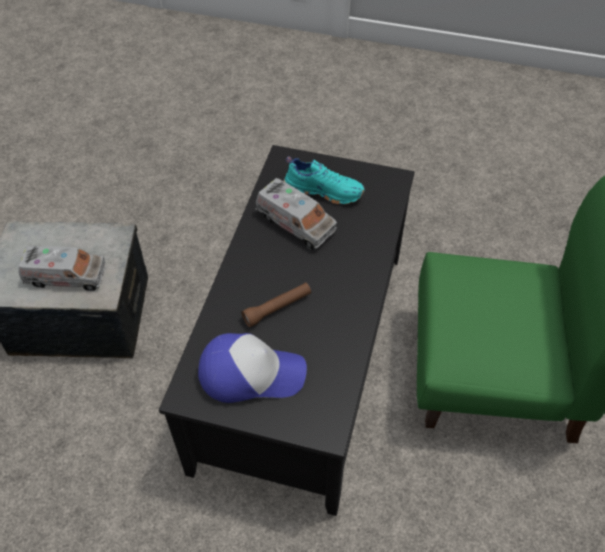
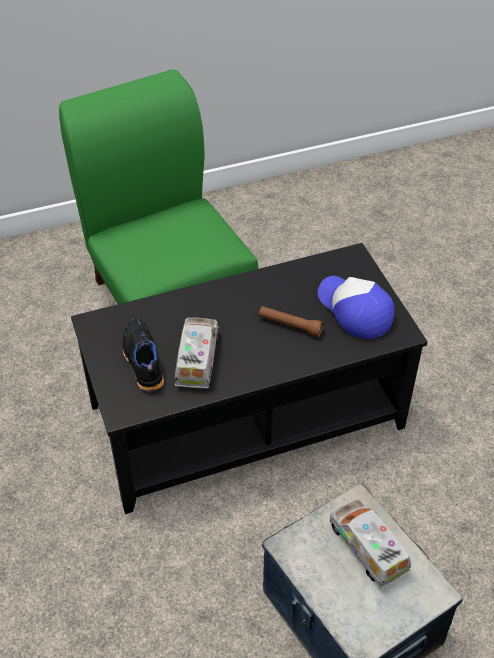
camera: 125 degrees left, 5 degrees down
(324, 190) = (142, 361): turquoise shoe -> black shoe

